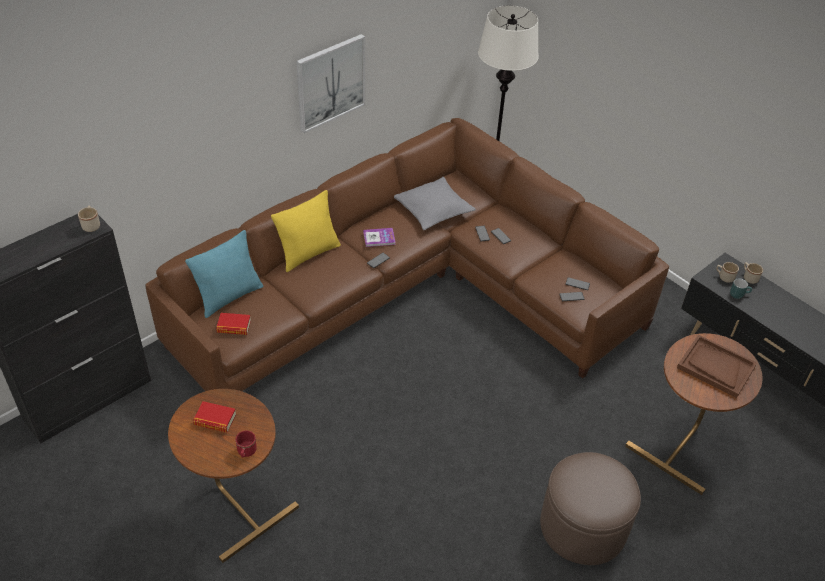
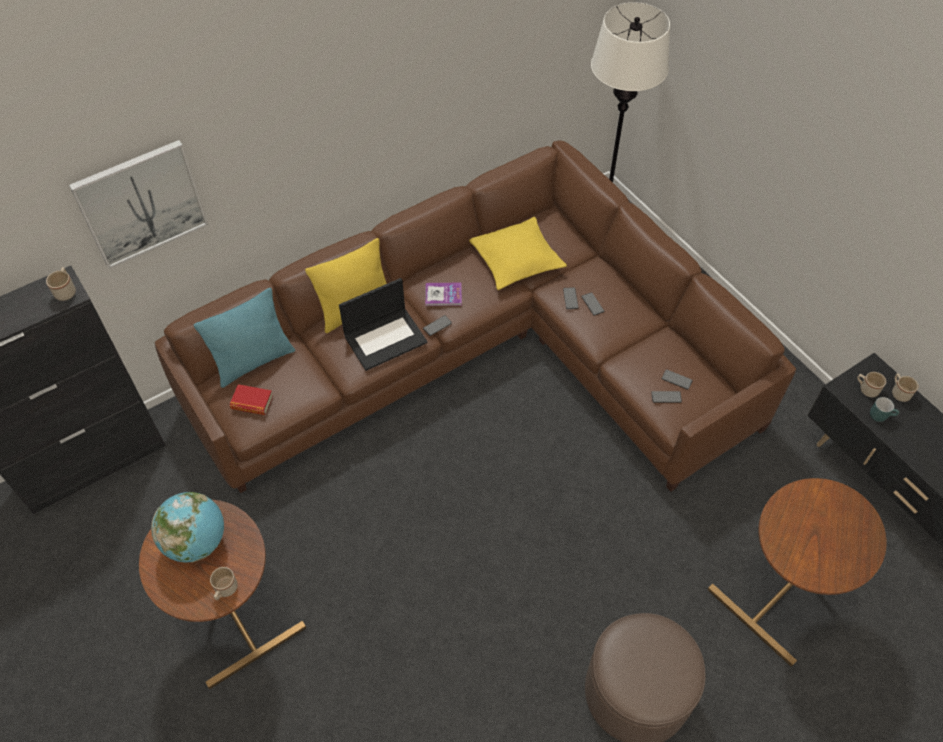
camera: 10 degrees right, 10 degrees up
(215, 420) = (197, 542): book -> globe
(246, 452) = (225, 590): red mug -> beige mug
(330, 82) = (388, 105): picture -> picture (141, 203)
(337, 272) = (385, 338): none -> laptop
(433, 210) = (516, 260): grey pillow -> yellow pillow
(715, 367) = (826, 530): brown tray -> none

